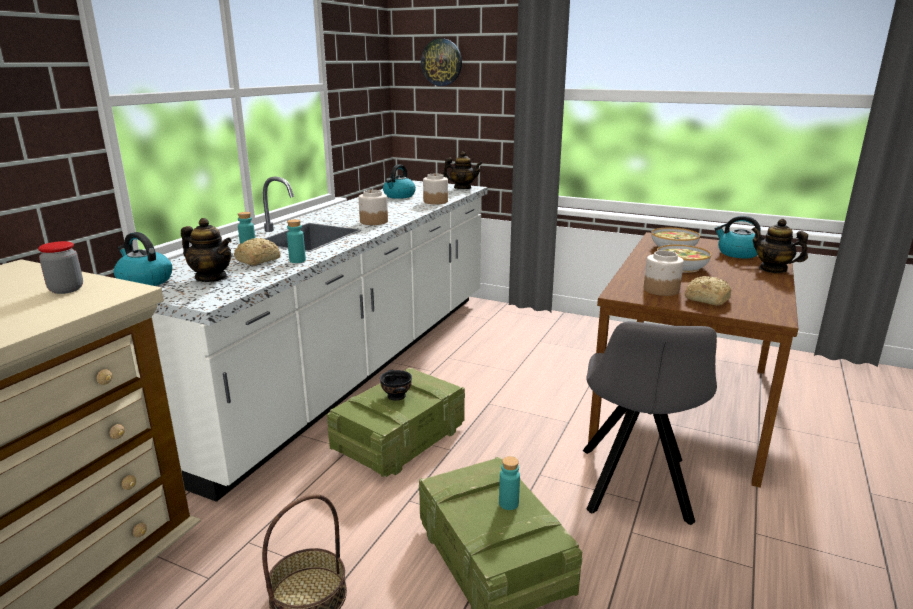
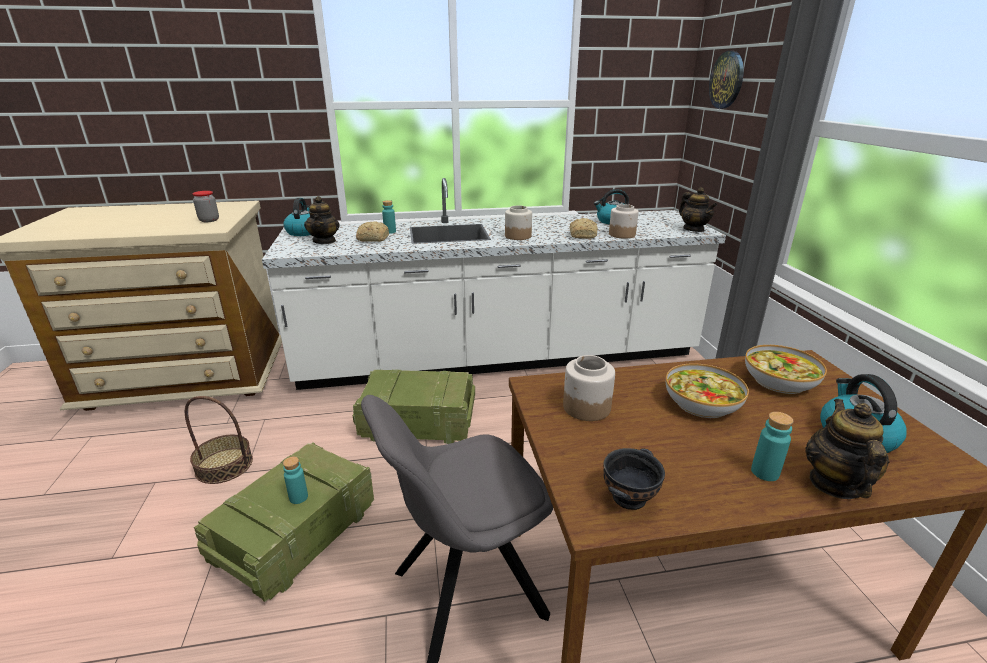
camera: 55 degrees right, 5 degrees up
(297, 260) = (386, 247): turquoise bottle -> turquoise bottle (765, 472)
(396, 396) = (416, 385): black bowl -> black bowl (627, 498)
(705, 299) = (595, 445): bread -> bread (583, 235)

